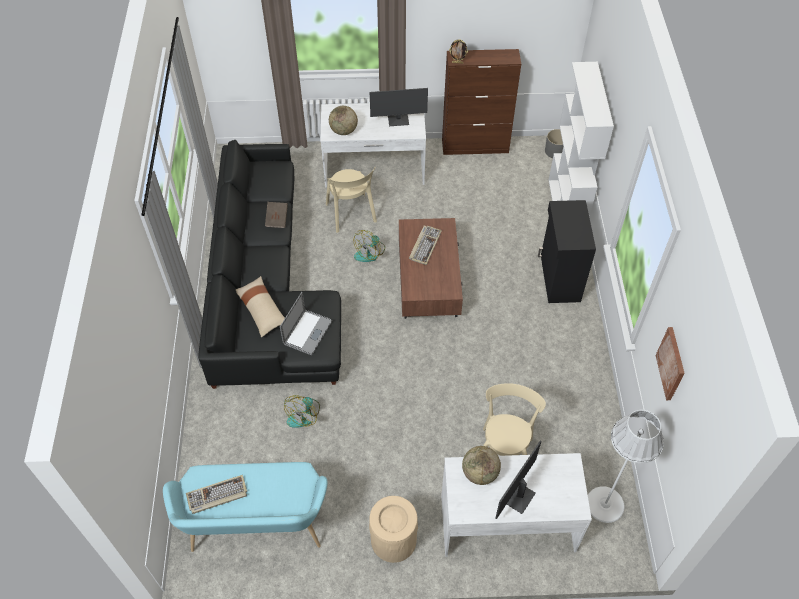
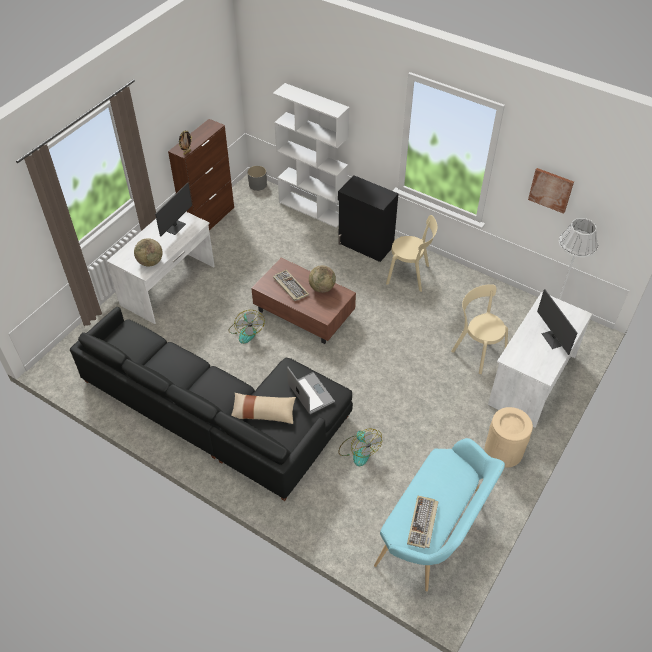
camera: 55 degrees left, 5 degrees down
(277, 219) = (181, 357): brown book -> none
(351, 215) = (199, 323): beige chair -> beige chair (410, 275)
(480, 473) = (522, 348): globe -> globe (322, 288)

